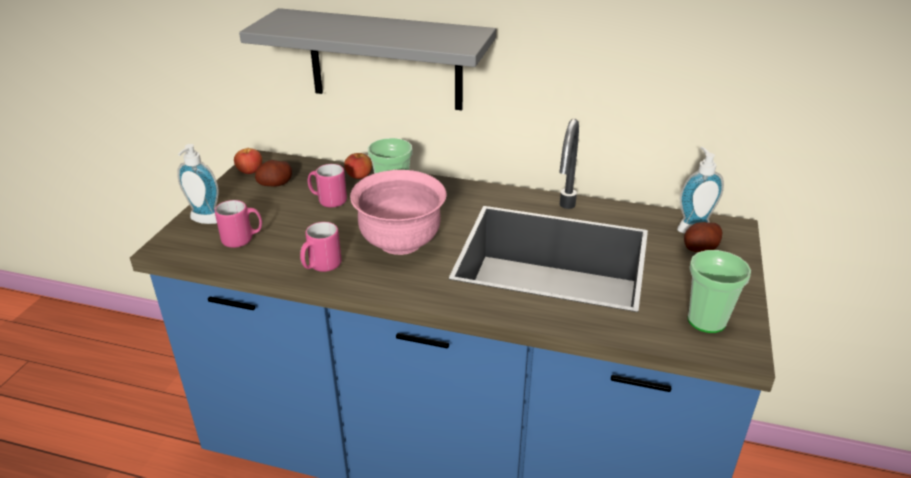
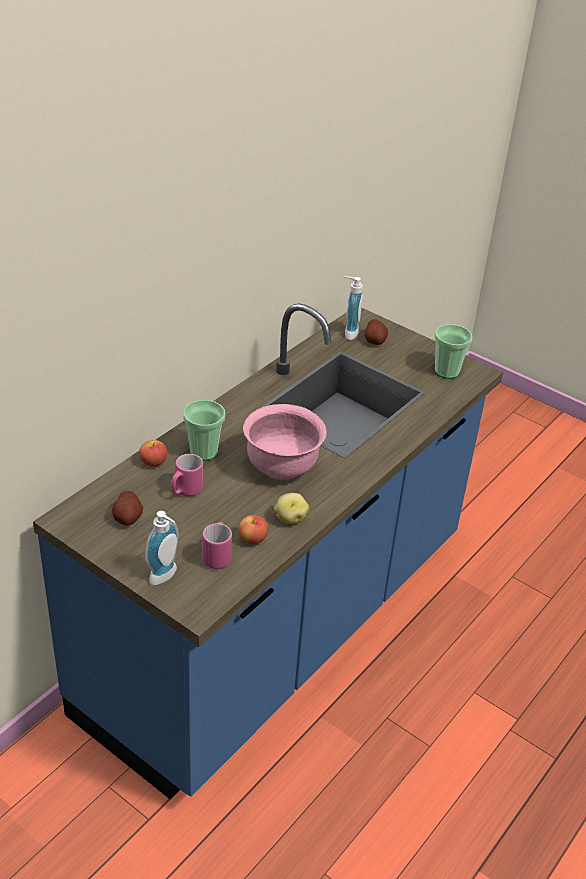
camera: 70 degrees left, 5 degrees up
(250, 171) = (85, 530): apple -> apple (252, 539)
(321, 267) = (290, 518): pink mug -> potato
(385, 60) = (139, 348): grey shelf -> none

